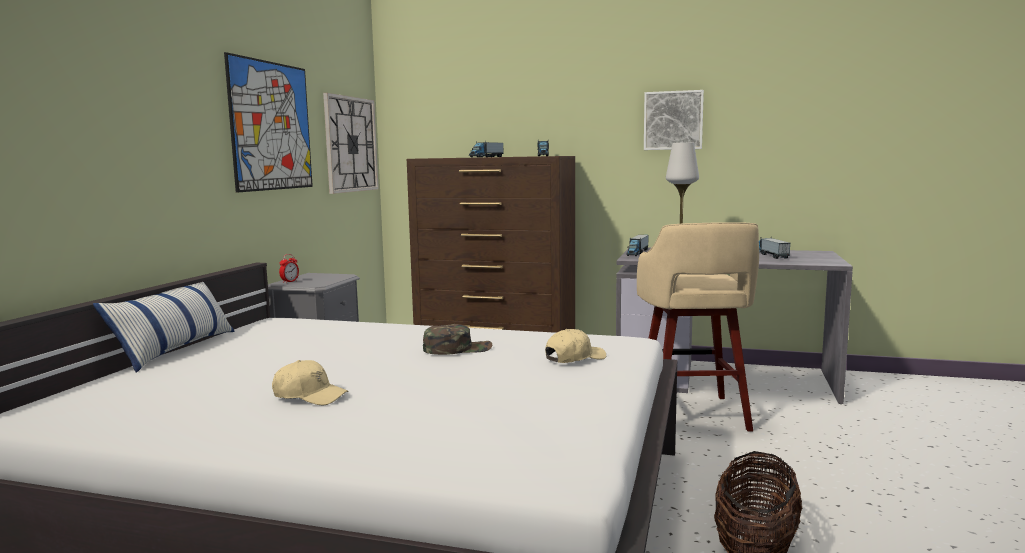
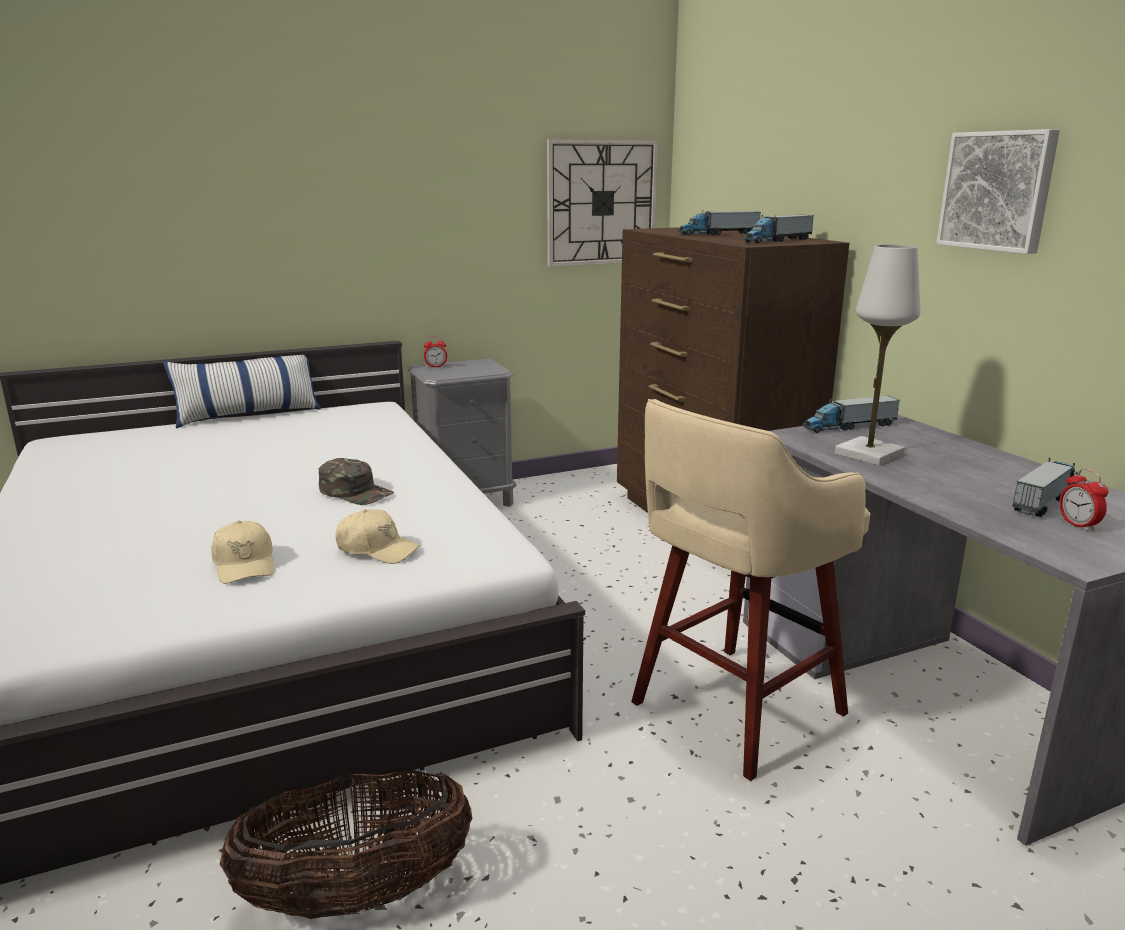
camera: 50 degrees right, 10 degrees up
(271, 126) = (441, 187): picture -> none
(309, 396) = (147, 493): beige cap -> beige cap (245, 564)
(800, 257) = (1078, 525): none -> alarm clock

